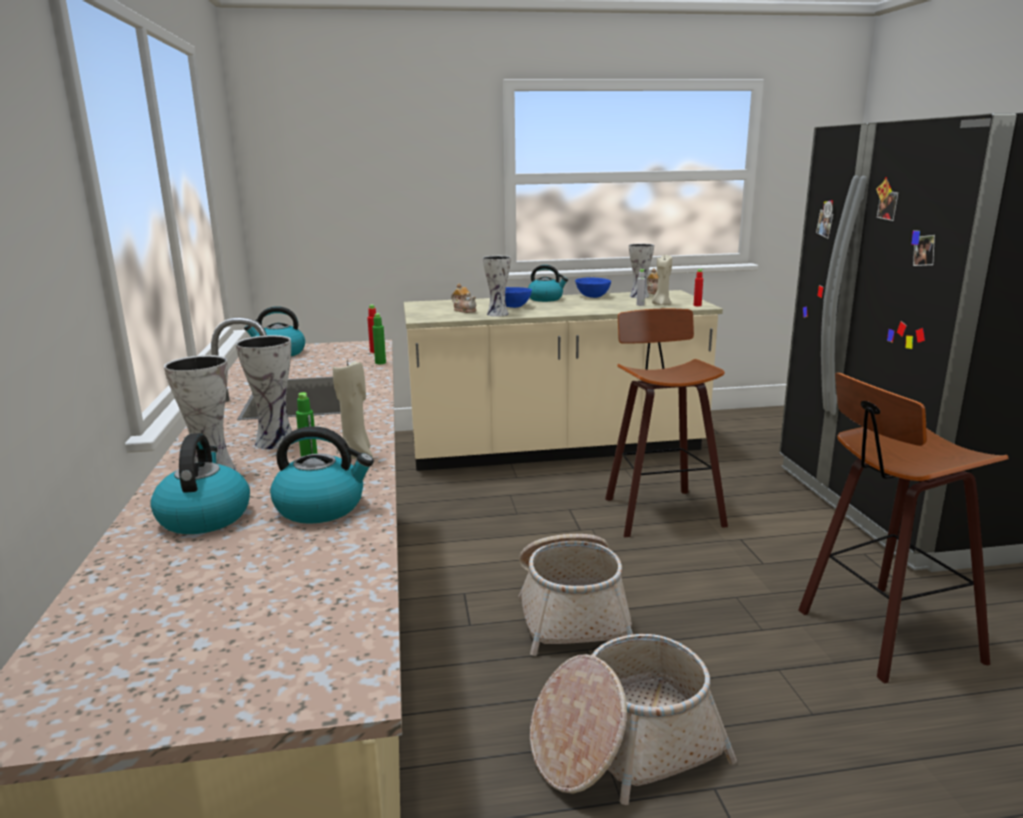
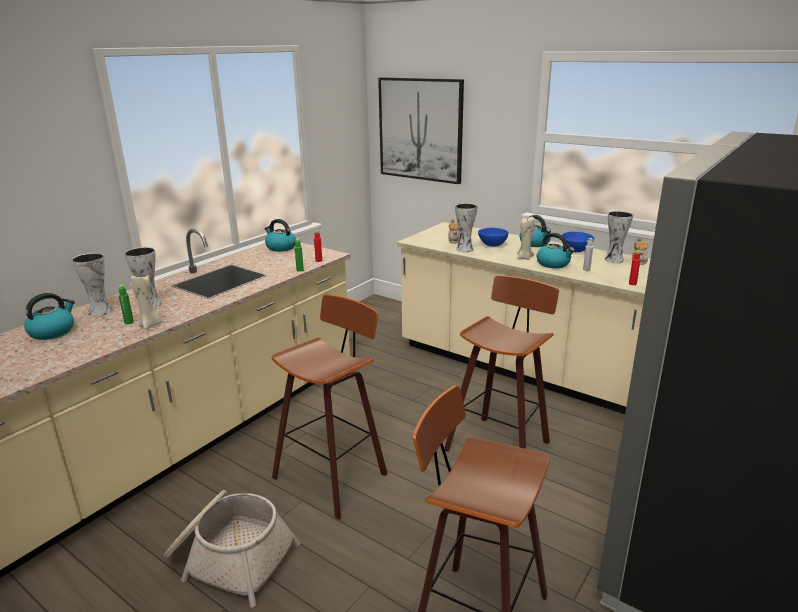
camera: 45 degrees right, 5 degrees up
(322, 507) = (81, 346): kettle -> kettle (553, 264)
(337, 185) = (420, 129): none -> picture
(571, 611) = (333, 475): basket -> stool
(661, 304) = (605, 274): beige candle -> beige candle (524, 258)

